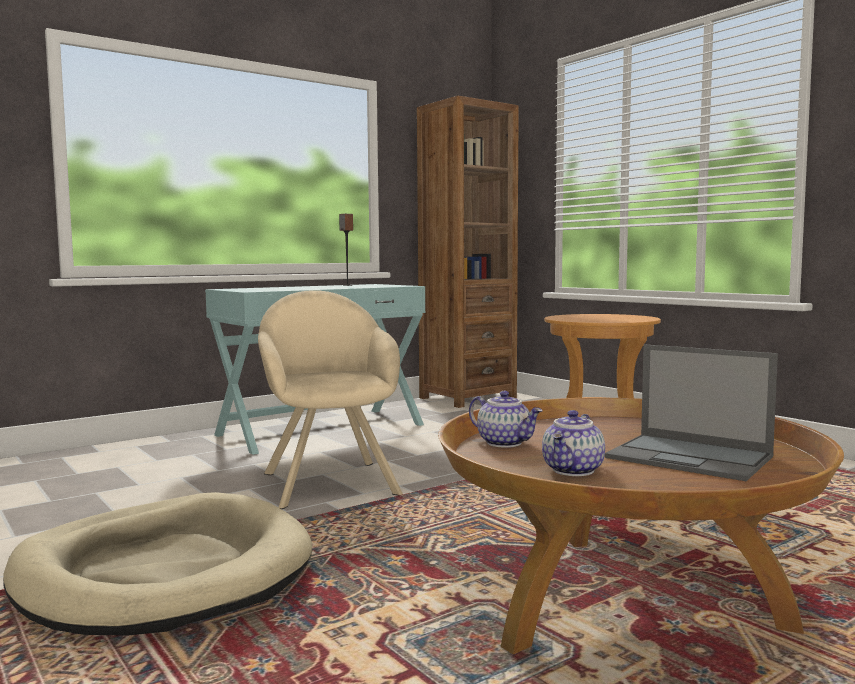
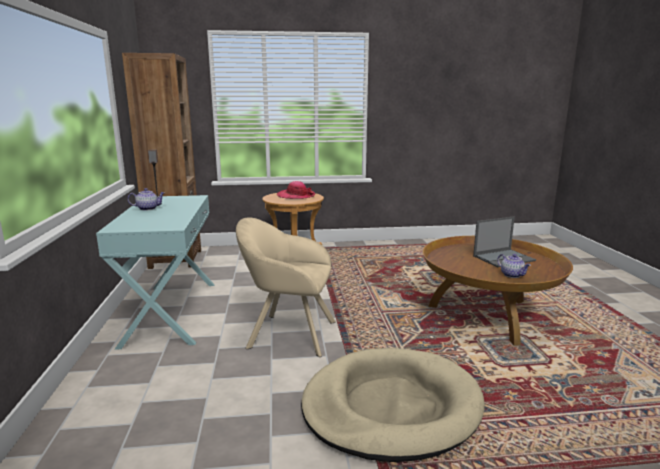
camera: 60 degrees left, 10 degrees up
(505, 443) = (465, 274): teapot -> teapot (148, 208)
(613, 317) = (296, 196): none -> hat

